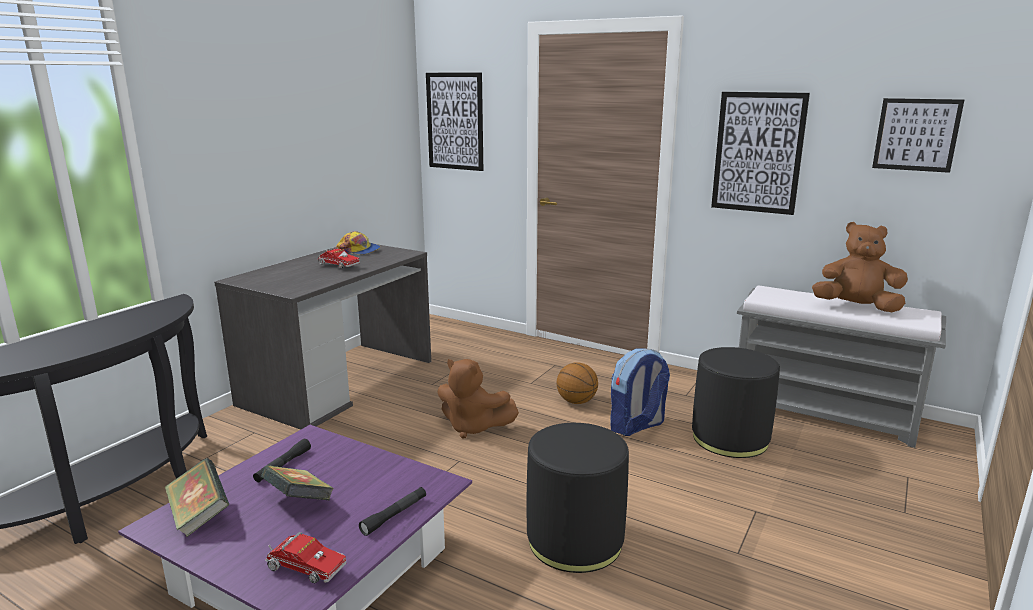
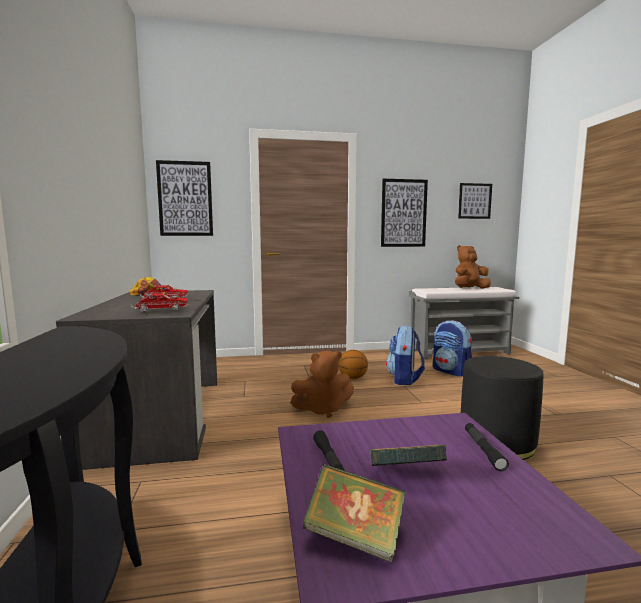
camera: 40 degrees left, 10 degrees down
(303, 568) = (531, 516): toy truck -> toy truck (160, 311)
(730, 439) = (451, 371): black ottoman -> backpack

